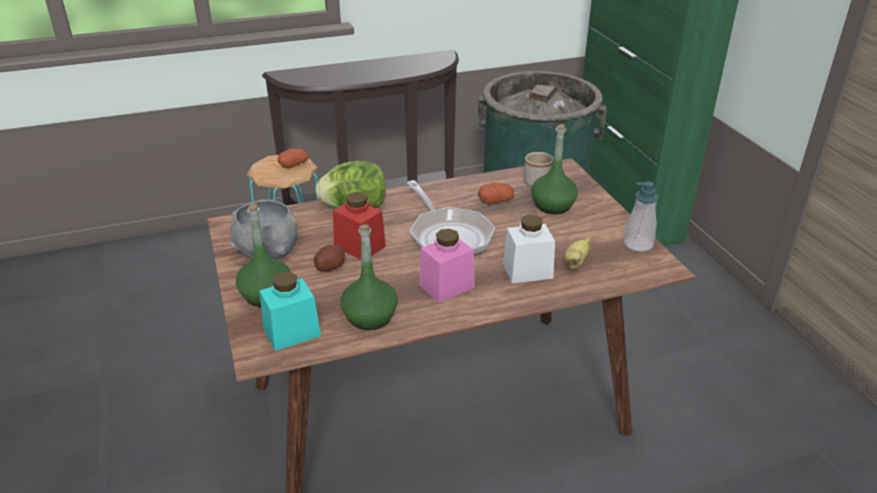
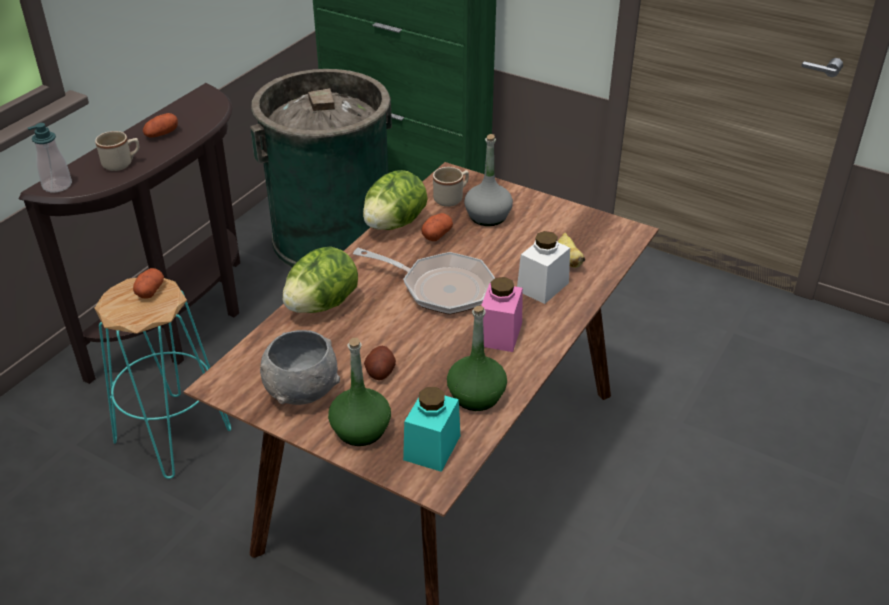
camera: 40 degrees left, 5 degrees up
(337, 76) = (122, 164): none -> beige mug
(359, 246) = (378, 338): red jar -> none
(383, 68) = (162, 134): none -> potato
(475, 182) = (394, 223): none -> lettuce
(552, 205) = (488, 216): green bottle -> grey bottle
(638, 244) = (591, 220): soap dispenser -> soap dispenser (57, 185)

